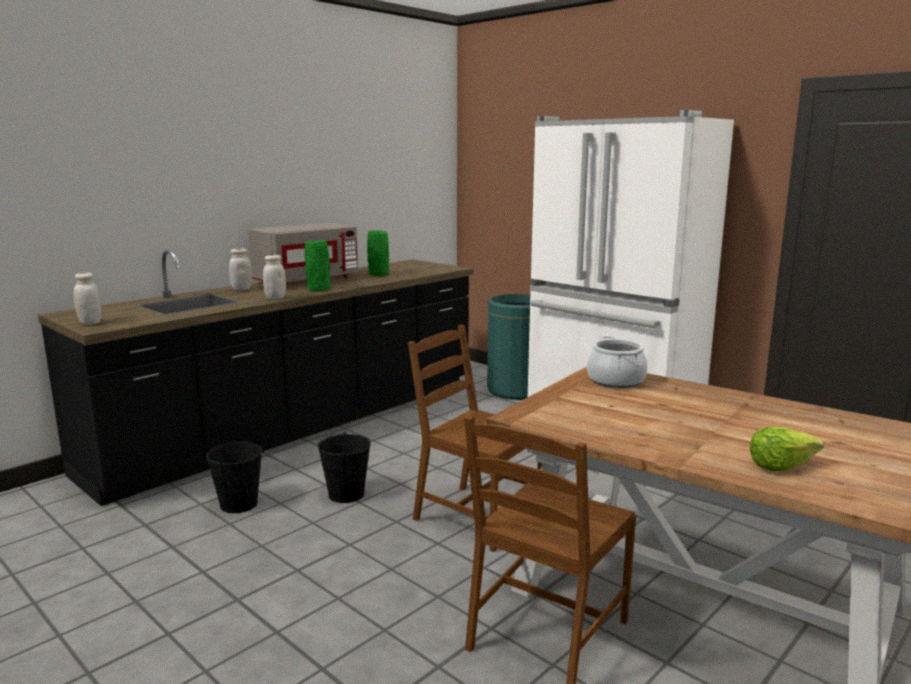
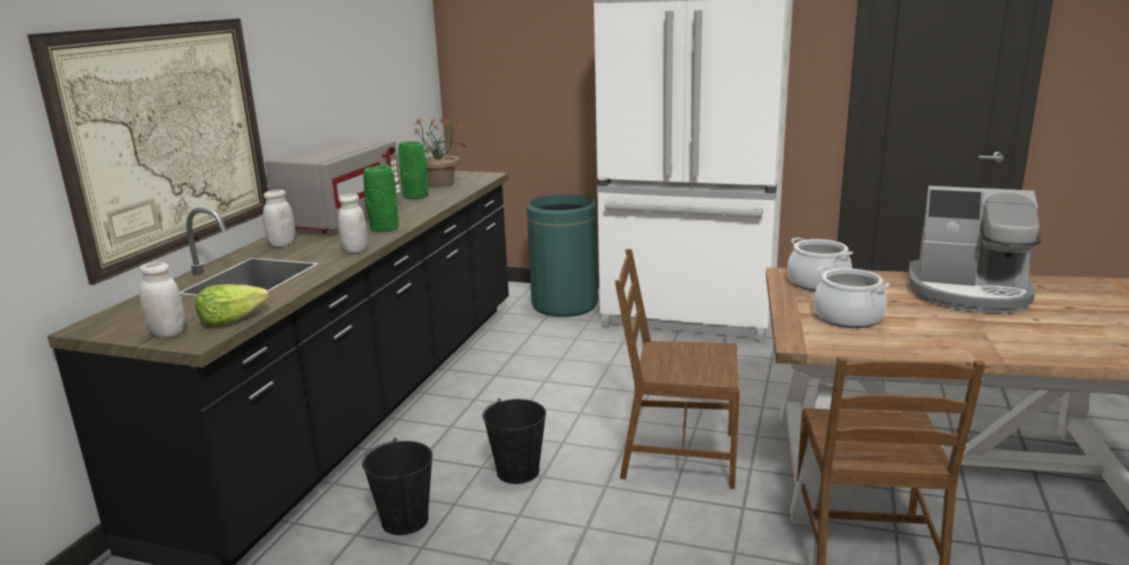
camera: 25 degrees left, 5 degrees up
(164, 201) = (169, 139): none -> picture
(410, 269) = (440, 184): none -> potted plant
(594, 408) = (848, 317): none -> cooking pot
(750, 412) = (969, 293): none -> coffee machine
(780, 466) = (1067, 340): lettuce -> lettuce (232, 319)

